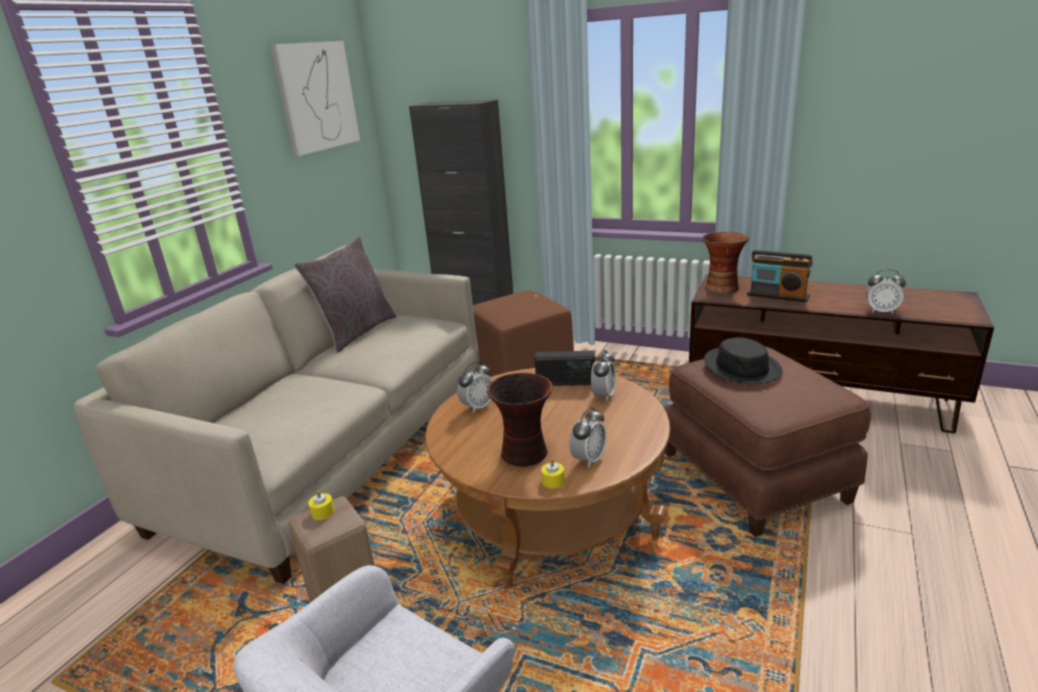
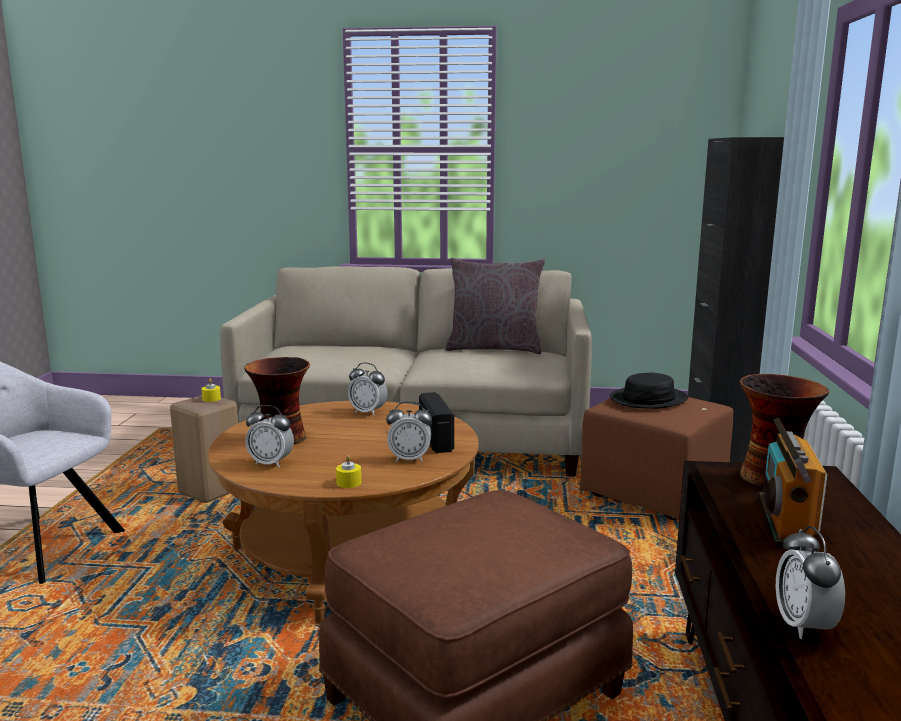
camera: 70 degrees right, 10 degrees down
(316, 97) = (633, 121): picture -> none
(553, 481) = (233, 453): yellow candle -> yellow candle (349, 482)
(742, 367) = (502, 519): black hat -> black hat (648, 399)

